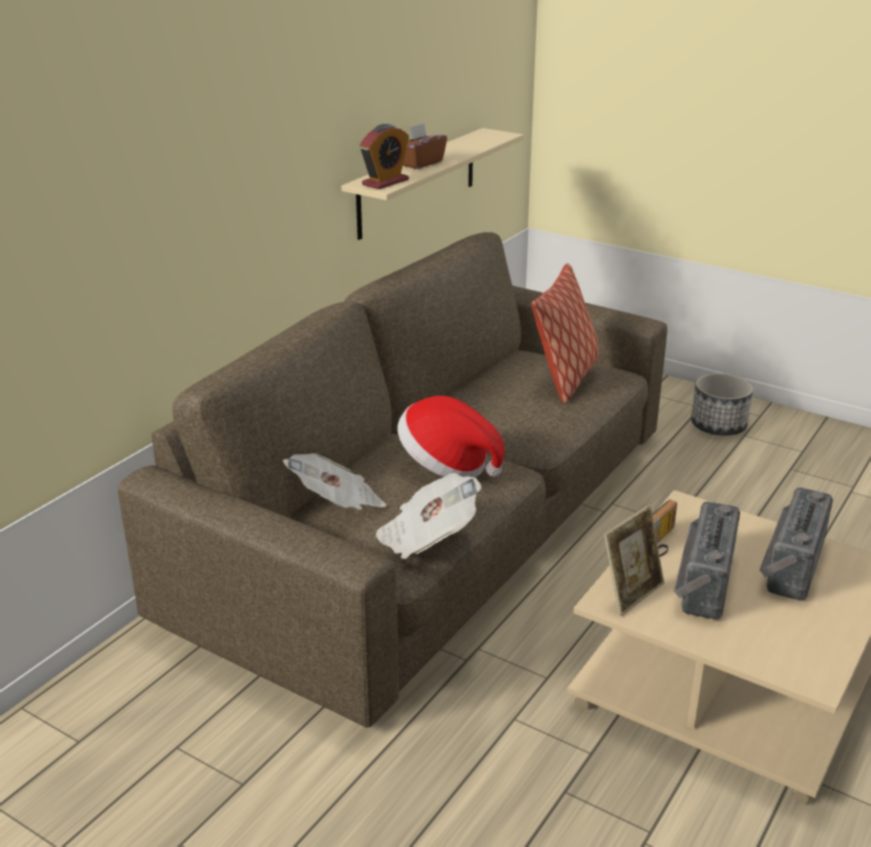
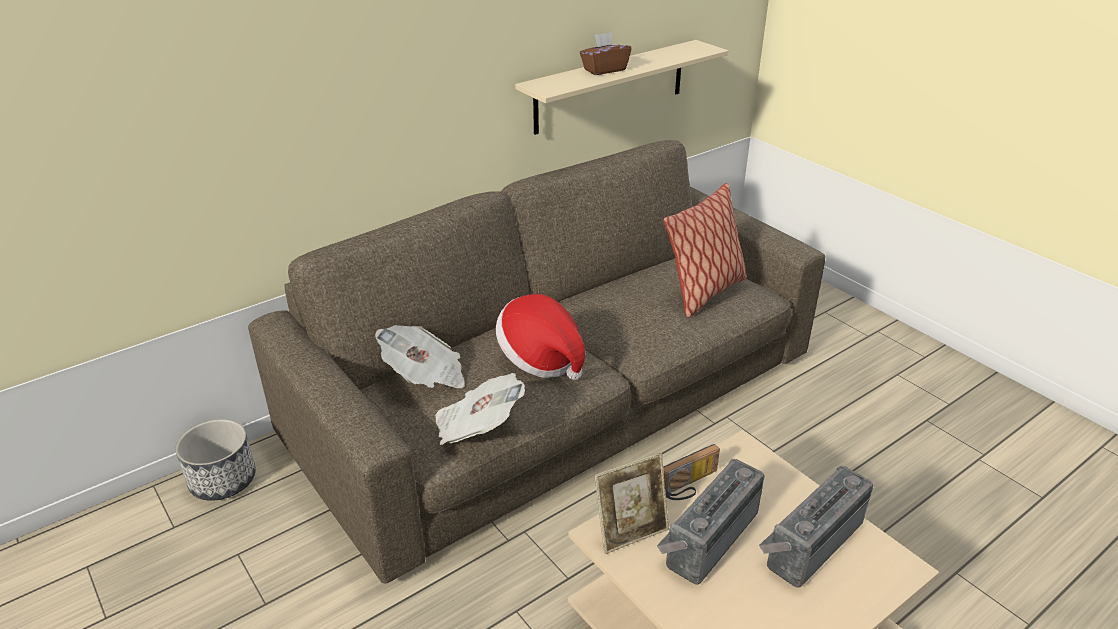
camera: 20 degrees right, 5 degrees up
(385, 182) = (555, 85): alarm clock -> none
(718, 425) = (875, 358): planter -> planter (223, 480)

